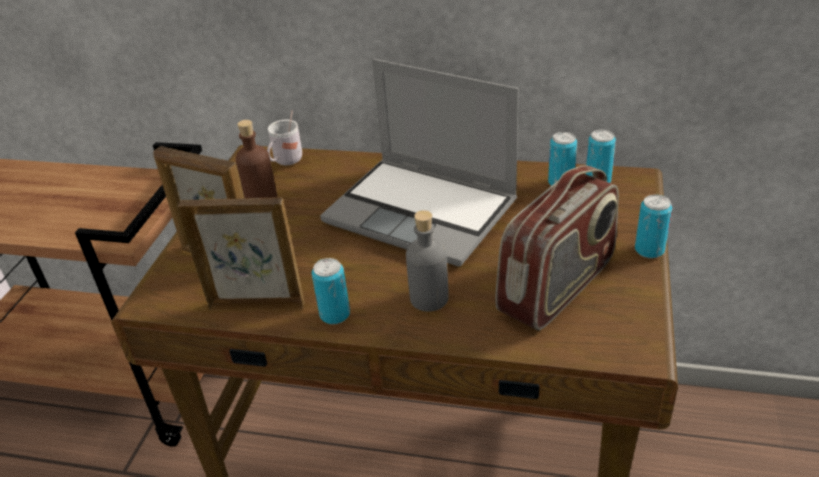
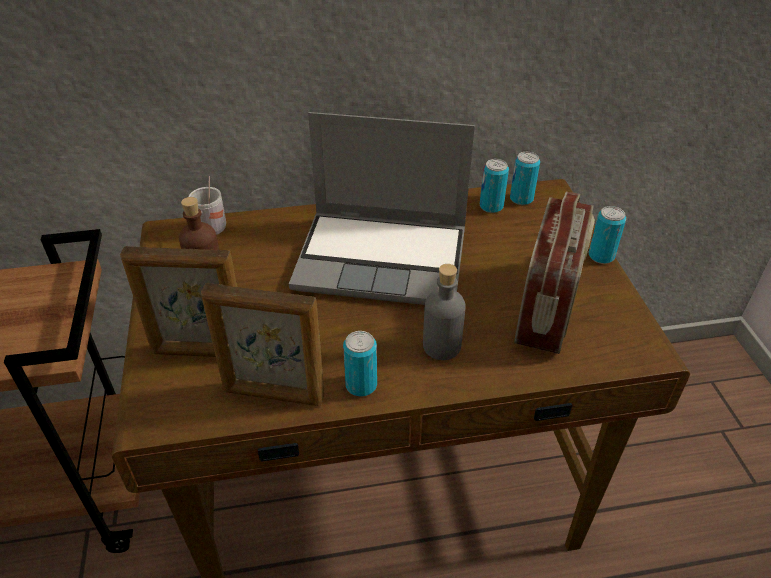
camera: 25 degrees left, 5 degrees up
(257, 305) = (273, 395): picture frame -> picture frame turned 150 degrees counterclockwise

